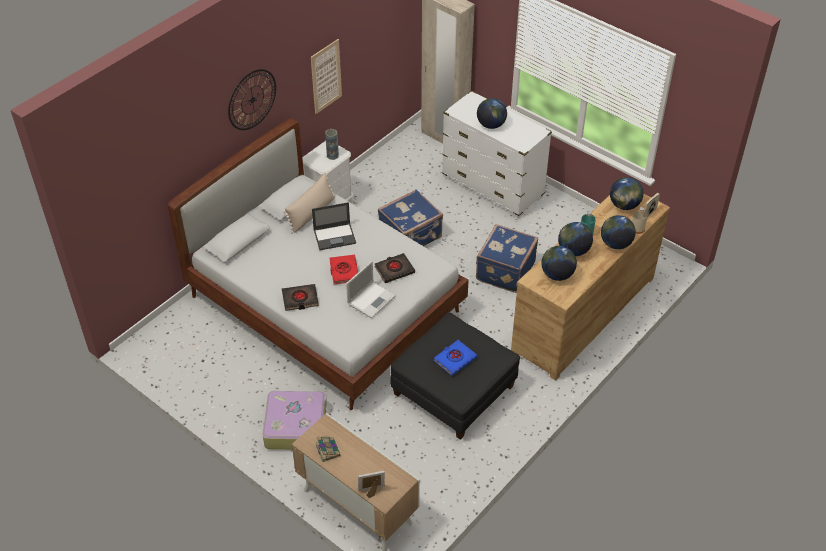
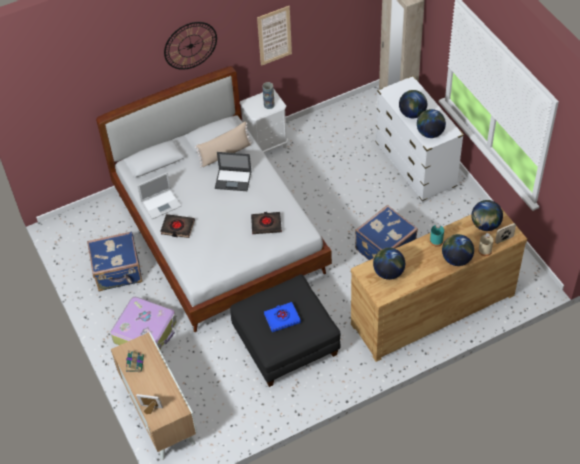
camera: 25 degrees right, 5 degrees up
(344, 271) = (224, 213): red book -> none
(372, 299) = (234, 245): laptop -> laptop (162, 203)
(411, 236) = (321, 193): blue suitcase -> blue suitcase (118, 272)
(573, 251) = (415, 254): globe -> globe (430, 133)

